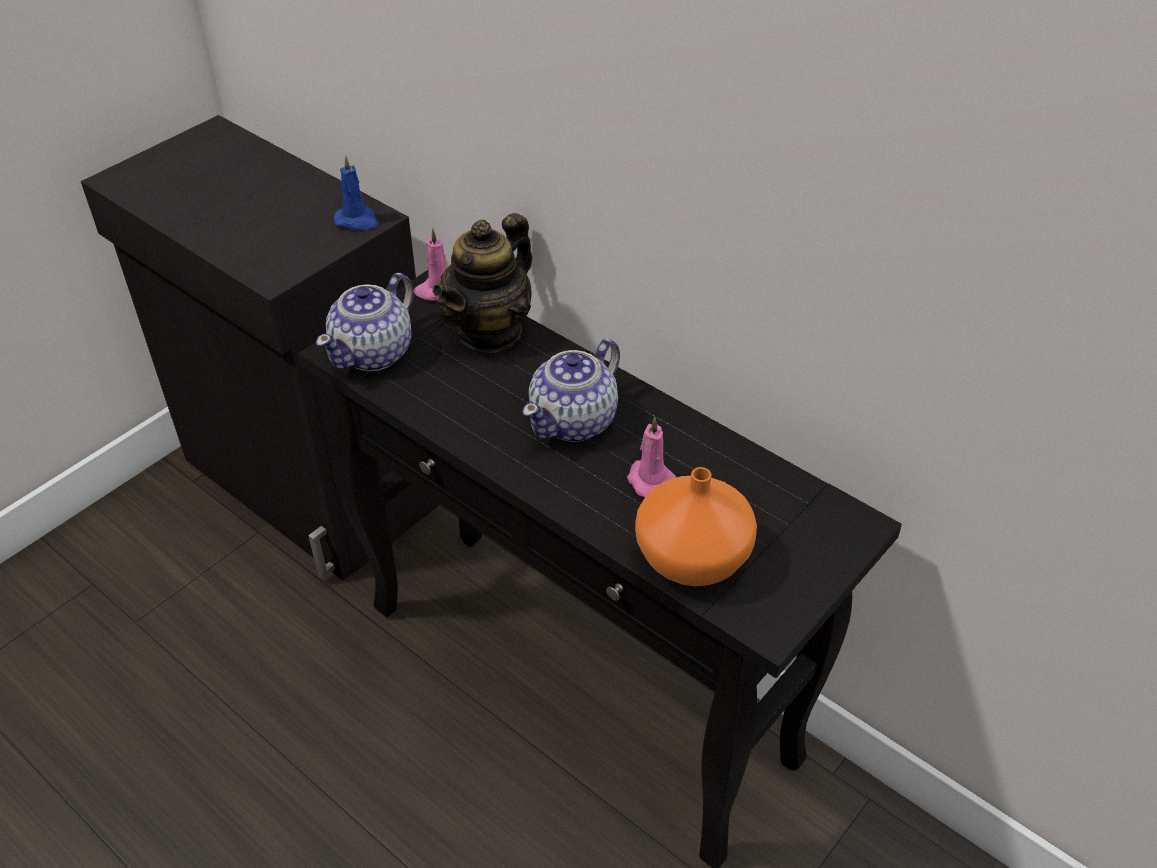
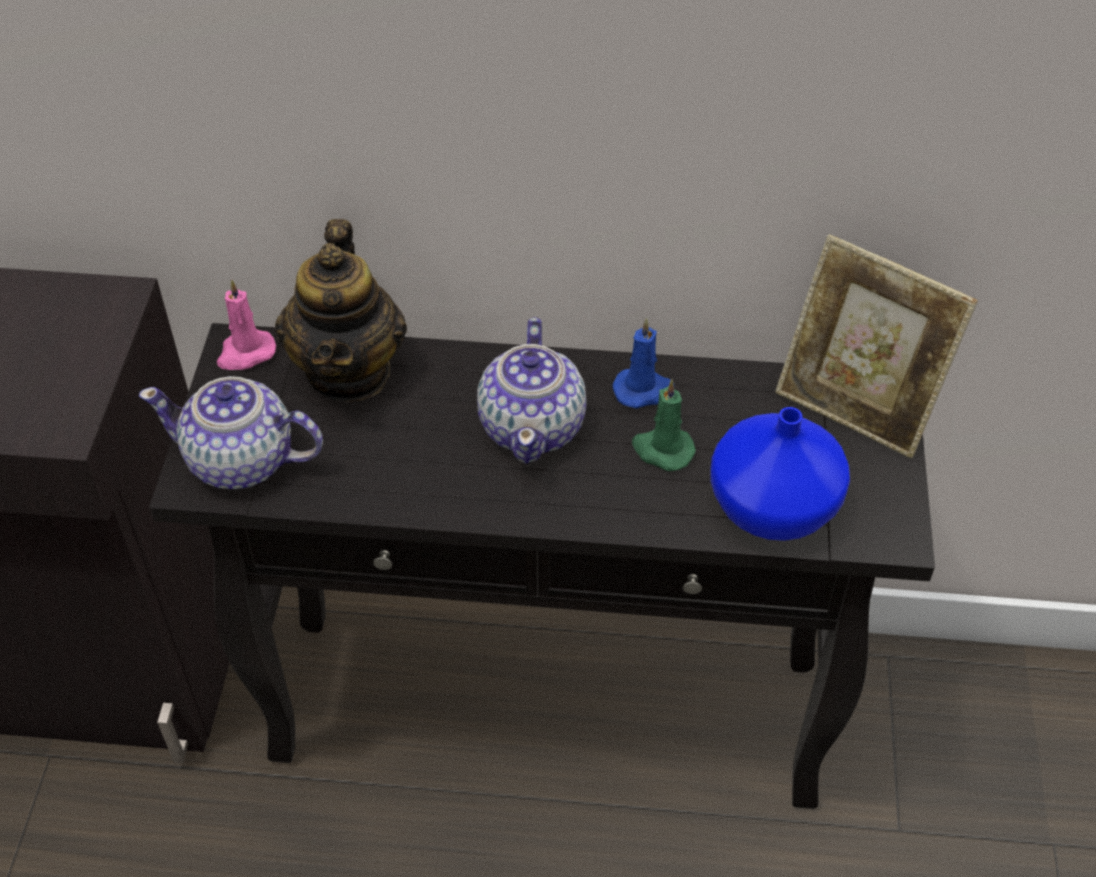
camera: 35 degrees left, 5 degrees up
(357, 221) = (99, 311): blue candle -> blue candle (644, 390)
(374, 353) = (242, 461): teapot -> teapot turned 105 degrees clockwise
(649, 480) = (662, 450): pink candle -> green candle
(695, 559) = (775, 507): orange vase -> blue vase
(825, 524) = (856, 407): none -> picture frame

